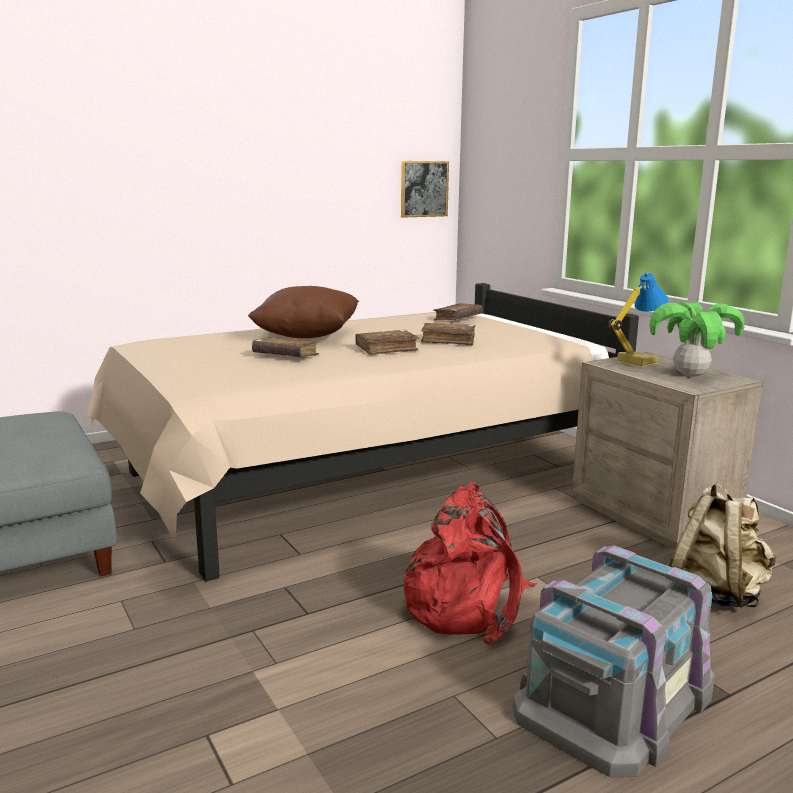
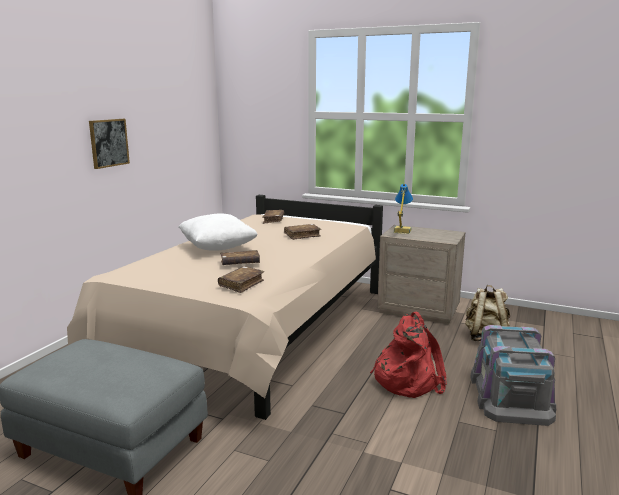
camera: 35 degrees left, 0 degrees up
(307, 336) = (218, 248): brown pillow -> white pillow
(386, 349) = (284, 247): brown book -> brown book (241, 284)
(424, 189) = (203, 136): picture -> picture (108, 143)
(690, 375) = (435, 234): potted plant -> none

